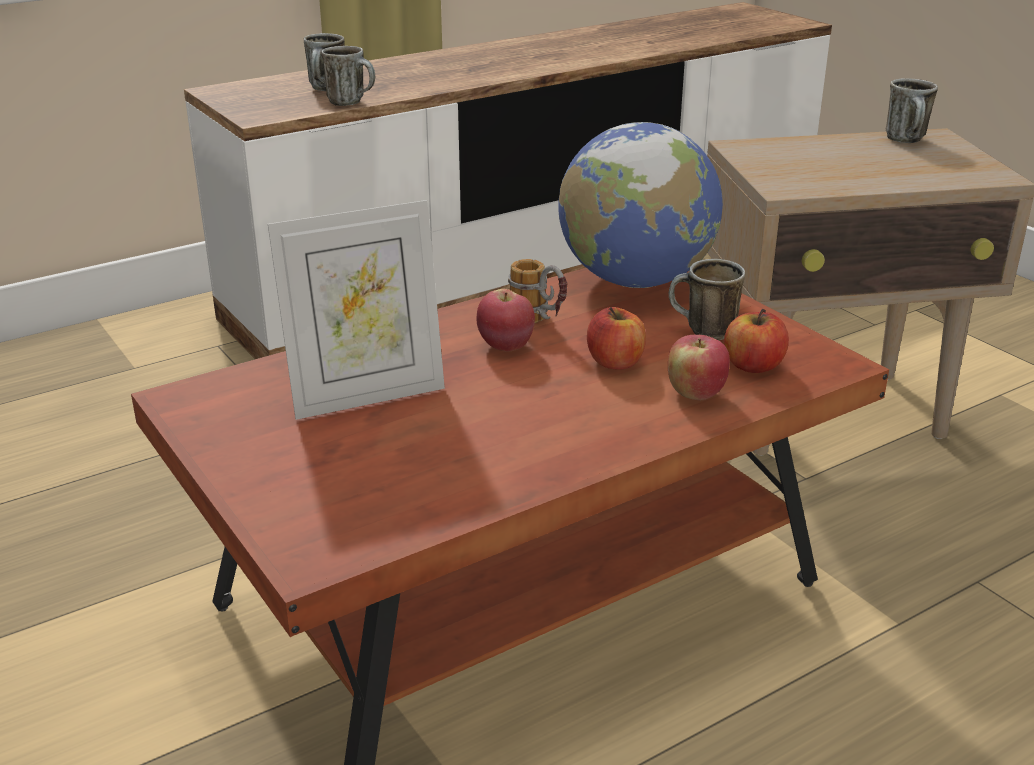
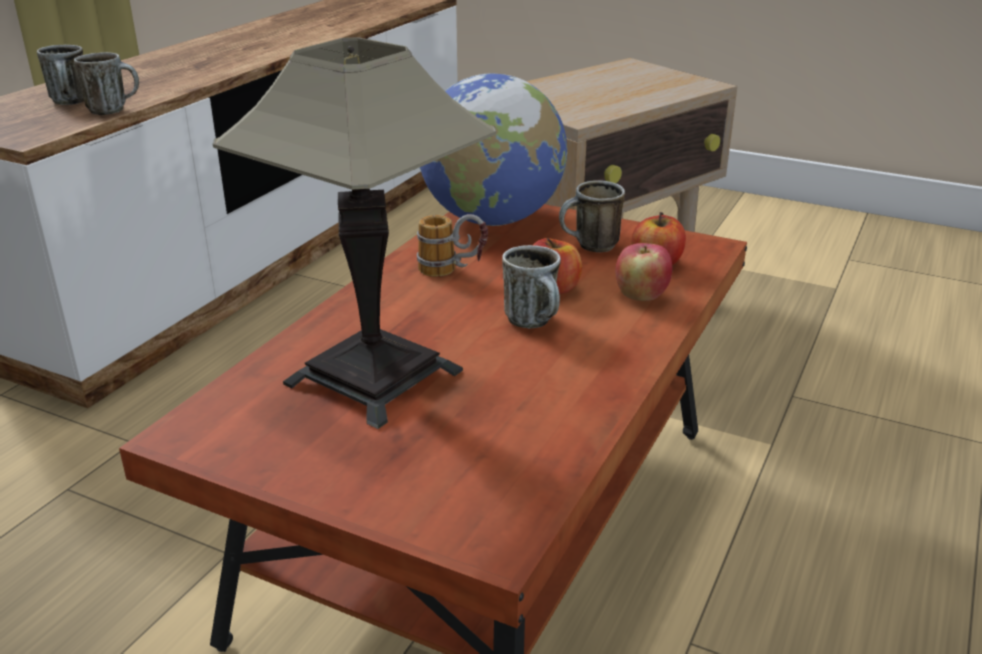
camera: 30 degrees left, 0 degrees up
(367, 396) = (374, 376): picture frame -> table lamp
(505, 346) = (448, 299): apple -> none
(908, 141) = (618, 70): mug -> mug (536, 323)

